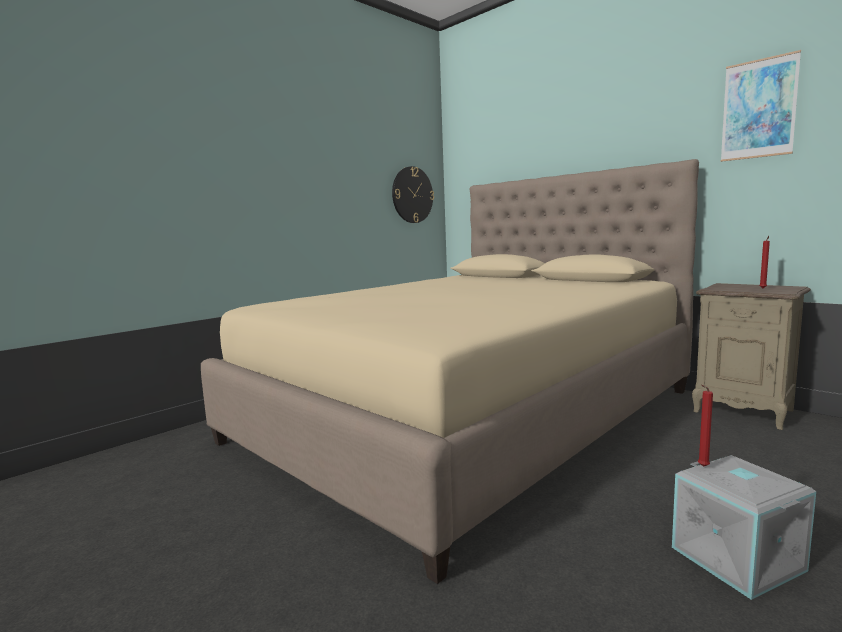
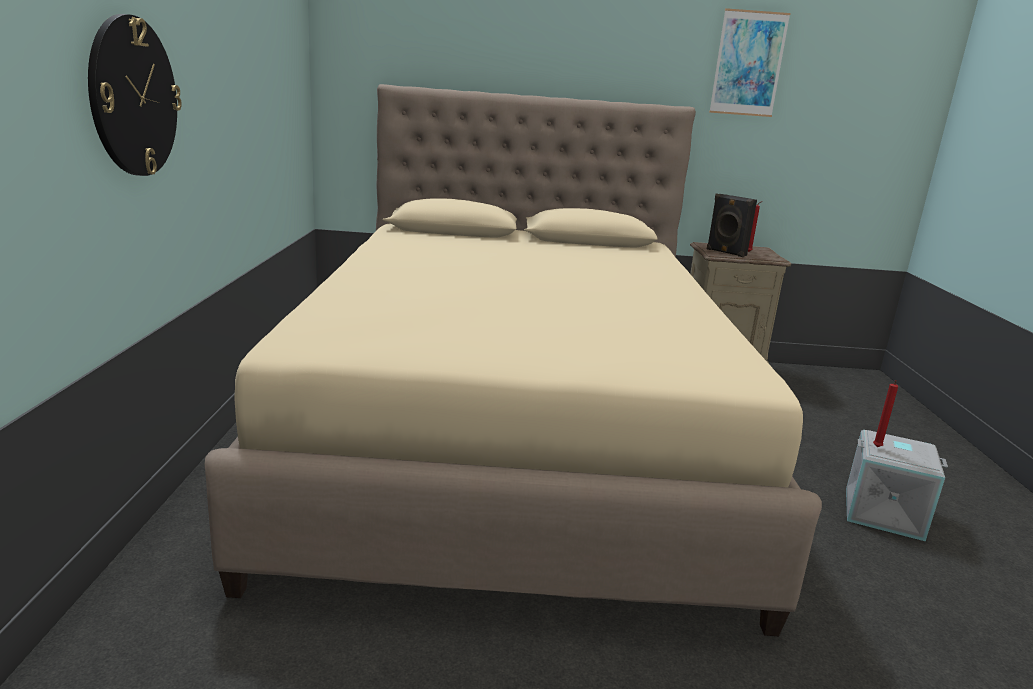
camera: 45 degrees left, 10 degrees up
(412, 195) = (288, 89): wall clock -> wall clock (133, 97)
(728, 288) = (725, 252): none -> black speaker

